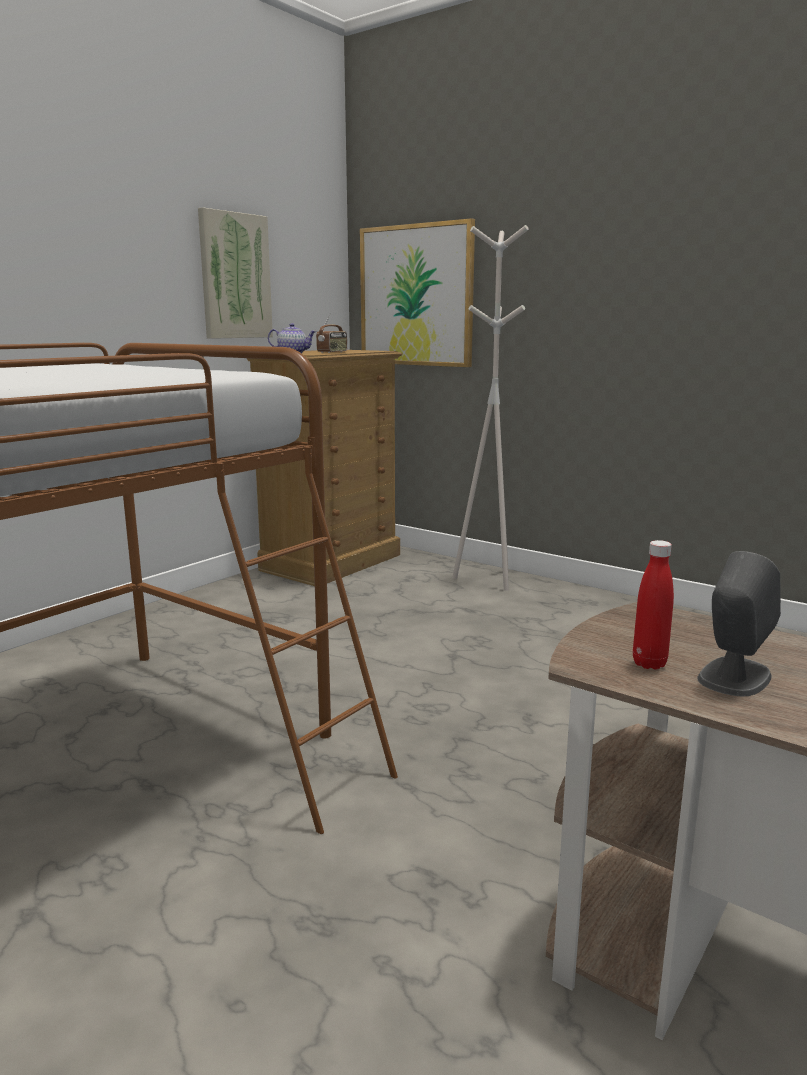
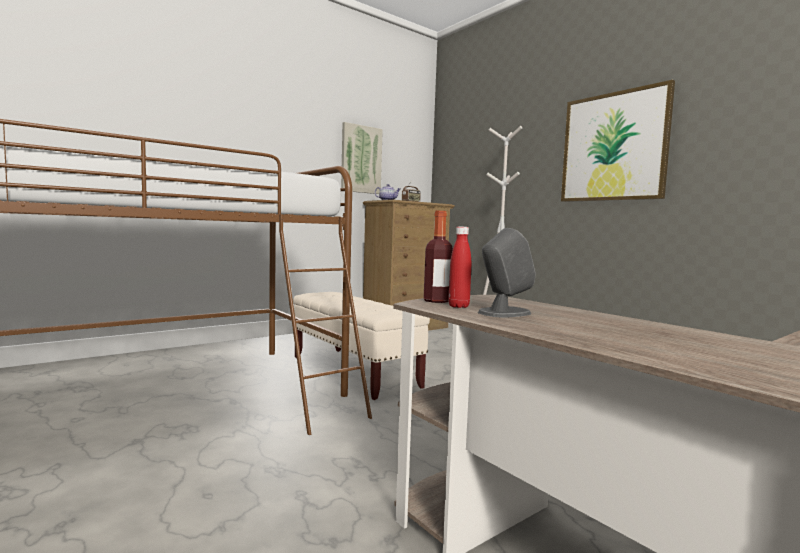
camera: 15 degrees right, 10 degrees down
(308, 678) = (353, 371): none -> beige bench
(416, 296) = (466, 174): picture -> picture (613, 147)
(596, 647) = (436, 301): none -> bottle

